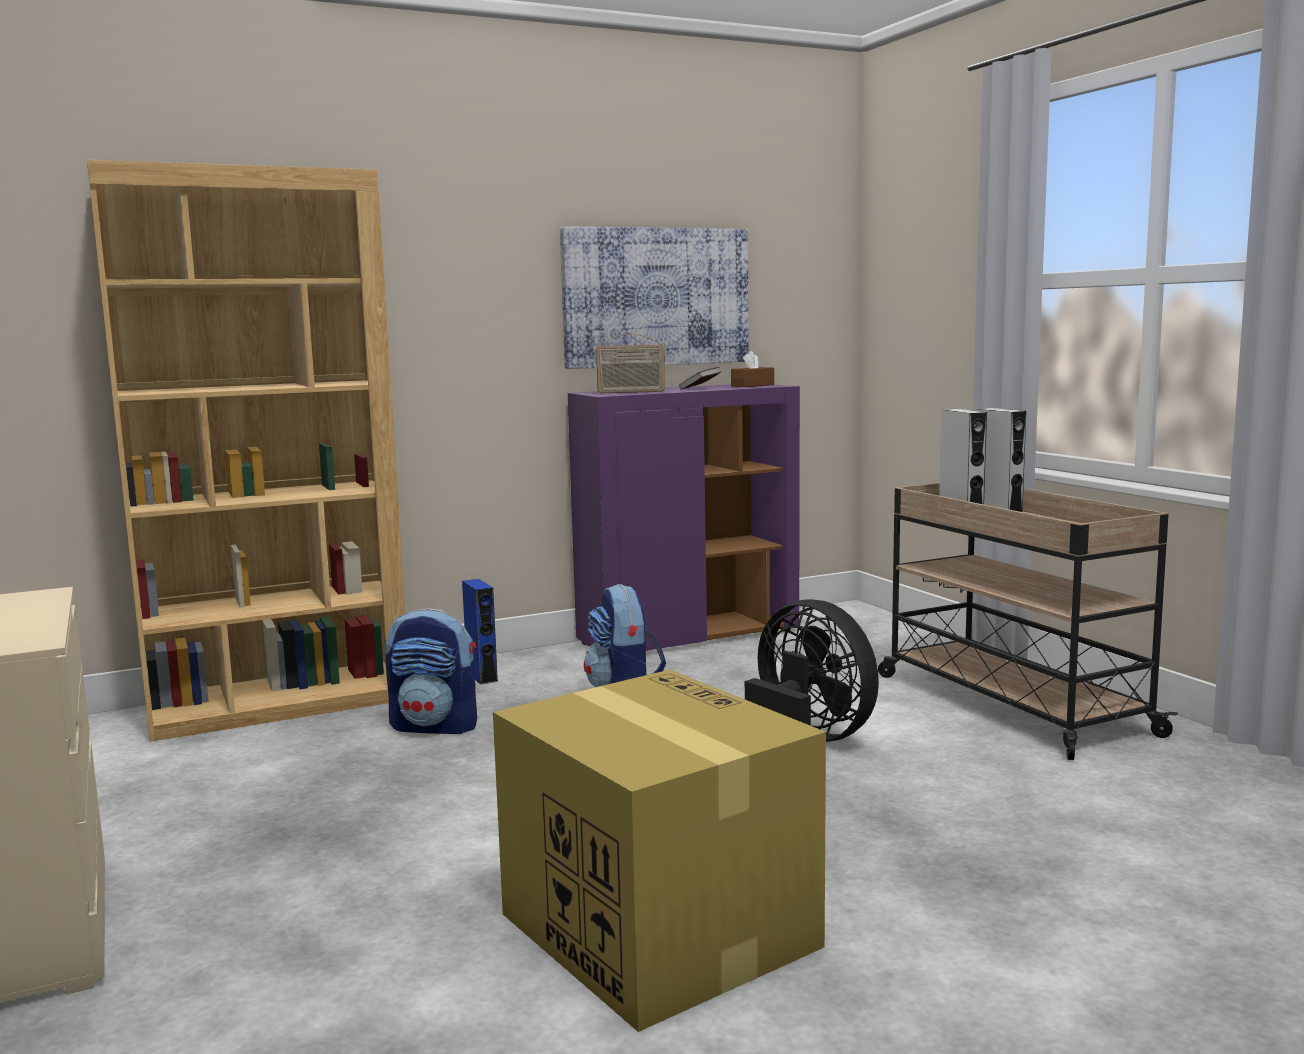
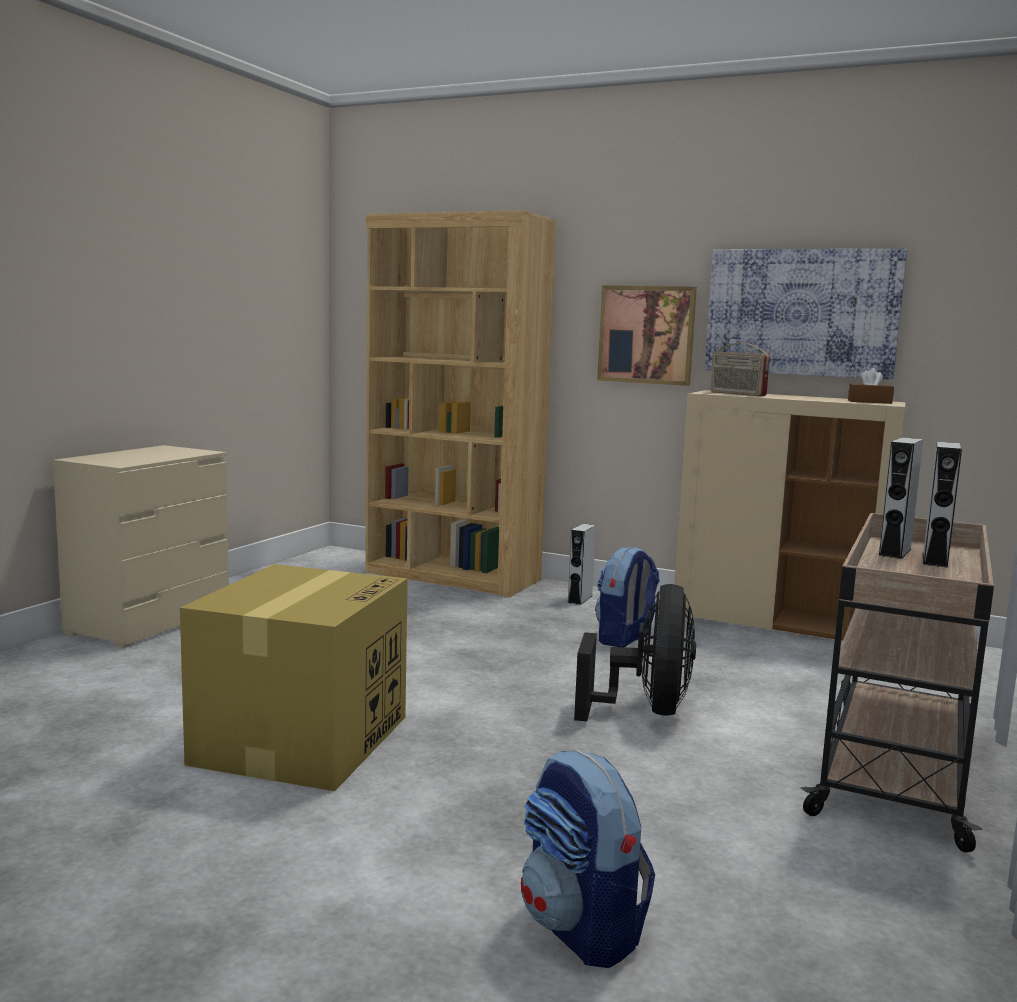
camera: 50 degrees right, 0 degrees up
(436, 726) = (485, 613): backpack -> backpack (582, 929)
(482, 676) = (580, 599): blue speaker -> grey speaker
(488, 332) = (646, 335): none -> picture
(689, 637) = (778, 625): purple cabinet -> beige cabinet
(700, 388) = (810, 398): book -> none

